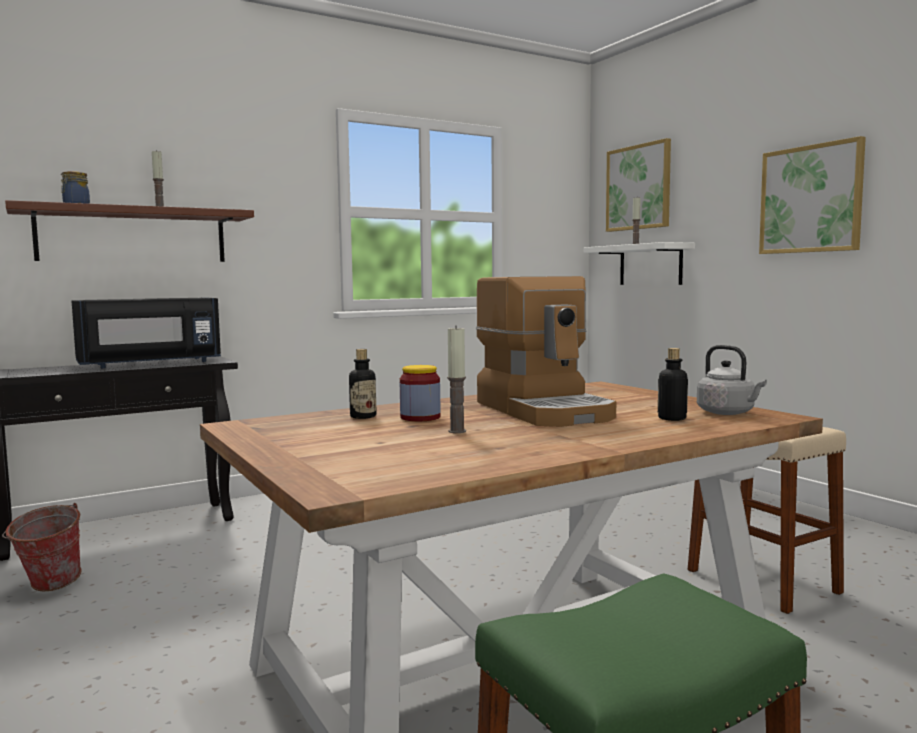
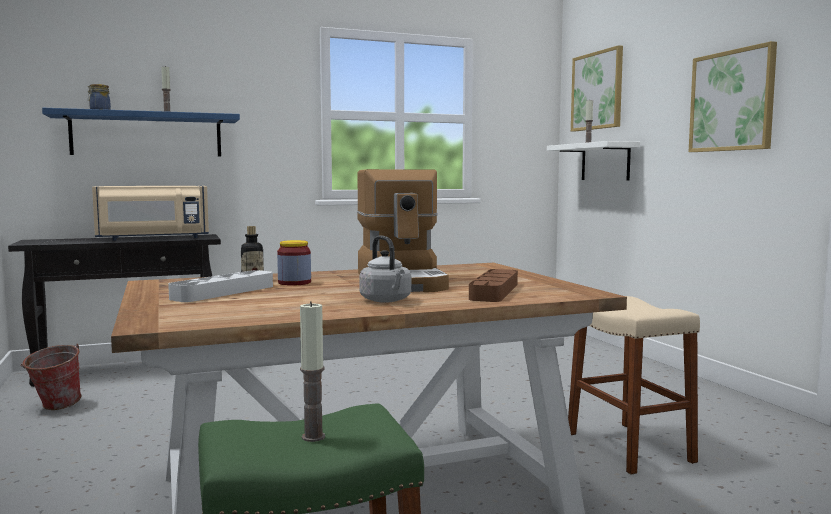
camera: 10 degrees right, 0 degrees up
(133, 236) = (147, 135): brown shelf -> blue shelf
(151, 364) = (153, 238): black microwave -> beige microwave
(354, 435) = (223, 292): none -> grey tray
(457, 431) = (304, 293): candle -> candle (313, 437)
(672, 418) = (494, 291): bottle -> brown tray
(728, 413) = (551, 289): grey kettle -> grey kettle (387, 300)

